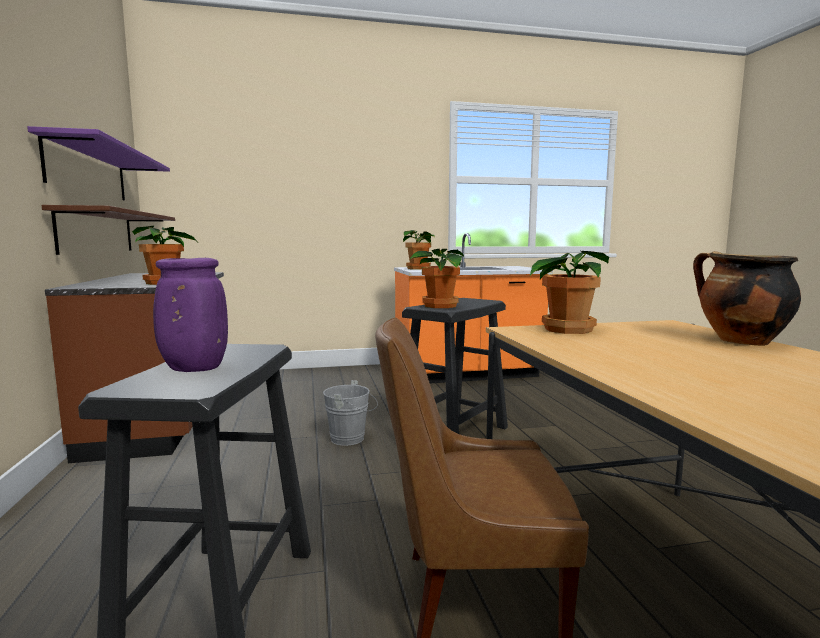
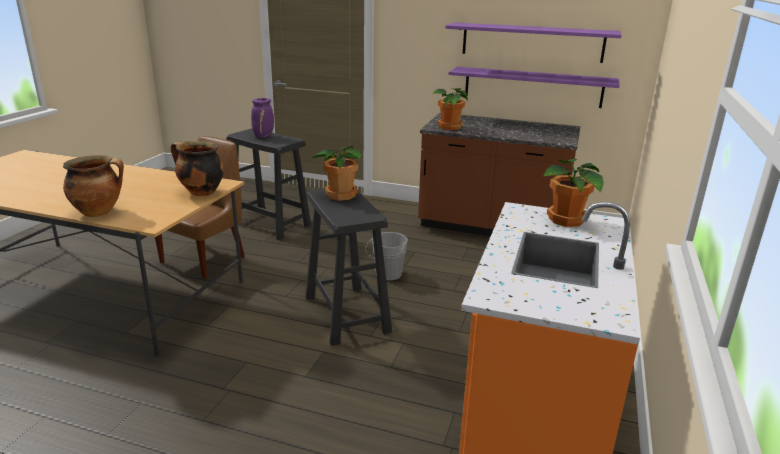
camera: 120 degrees right, 15 degrees up
(97, 232) = (532, 87): brown shelf -> purple shelf
(565, 329) = (200, 192): potted plant -> cooking pot

